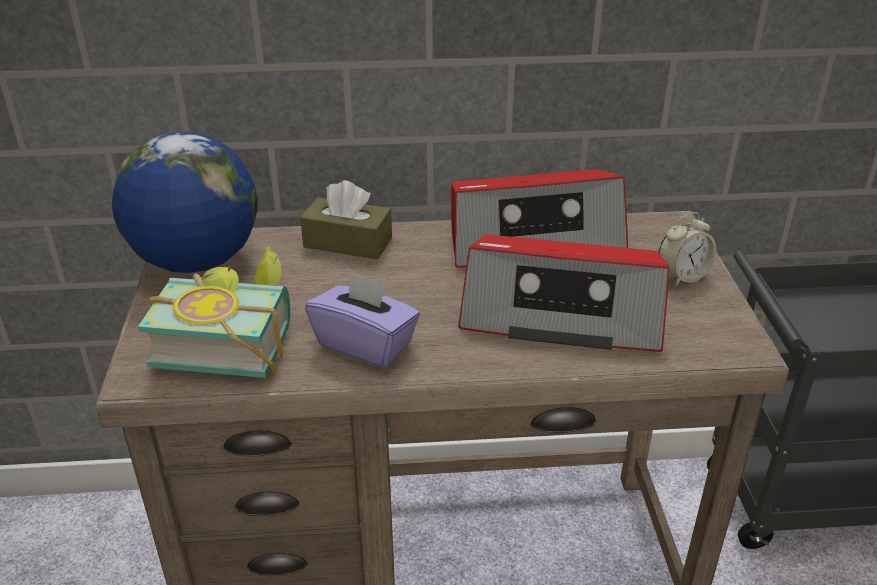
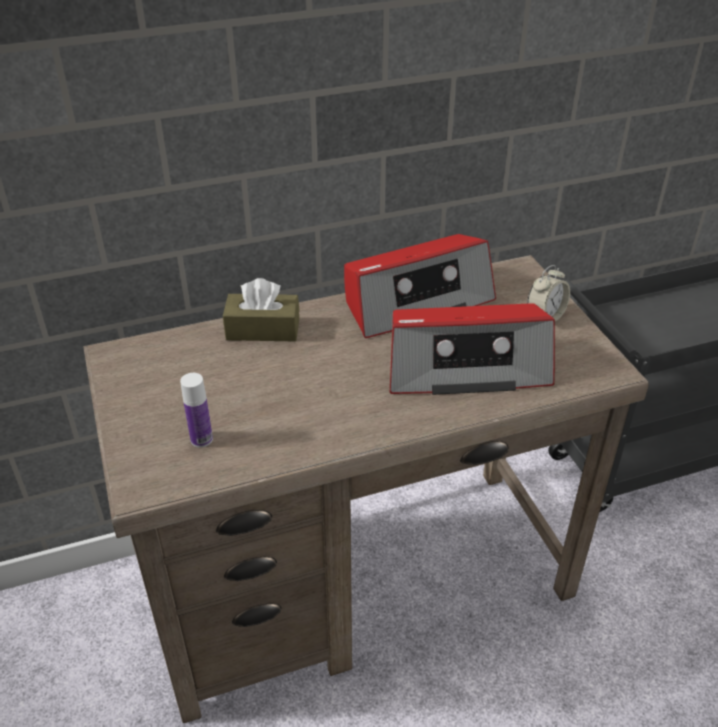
camera: 15 degrees left, 5 degrees up
(197, 262) = (137, 370): globe -> none
(229, 340) = (201, 439): book -> bottle
(365, 344) = (319, 421): purple tissue box -> none

